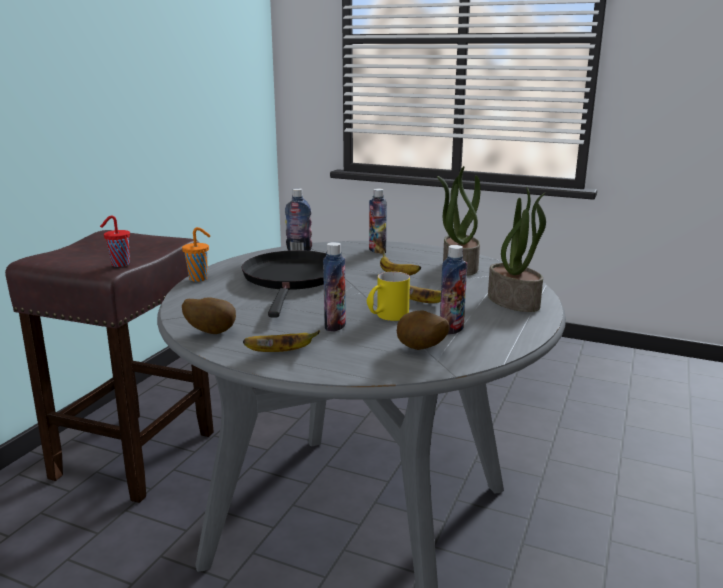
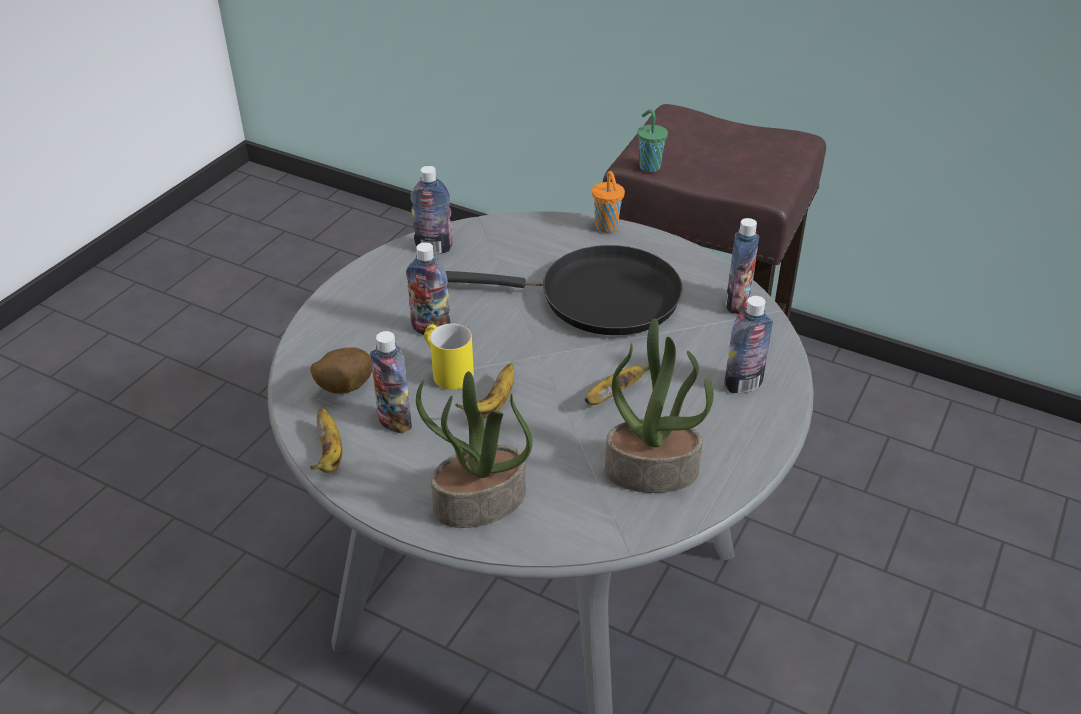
camera: 95 degrees right, 20 degrees up
(119, 264) = (649, 166): red cup -> green cup
(212, 332) = (434, 248): potato -> bottle
(281, 352) = (370, 292): banana -> banana (329, 454)

